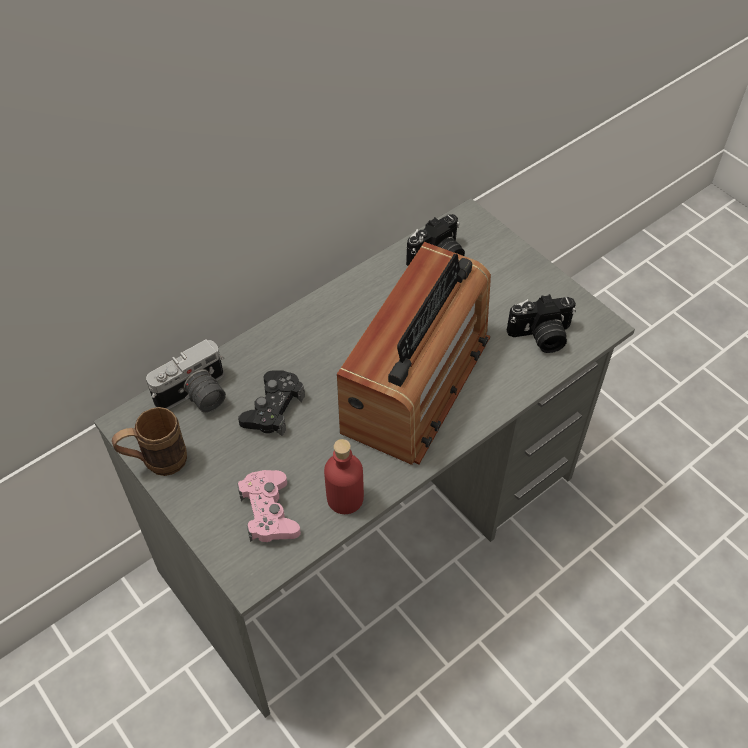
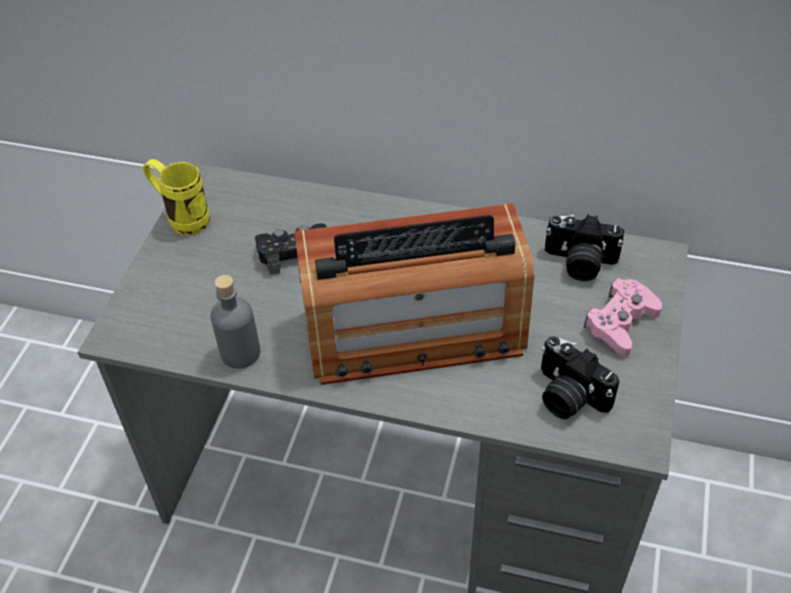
camera: 55 degrees right, 5 degrees down
(156, 462) = (181, 217): brown mug -> yellow mug
(196, 397) = (264, 202): camera -> none
(269, 512) = (187, 312): pink game controller -> pink game controller (620, 323)
(345, 498) = (240, 353): red bottle -> grey bottle

